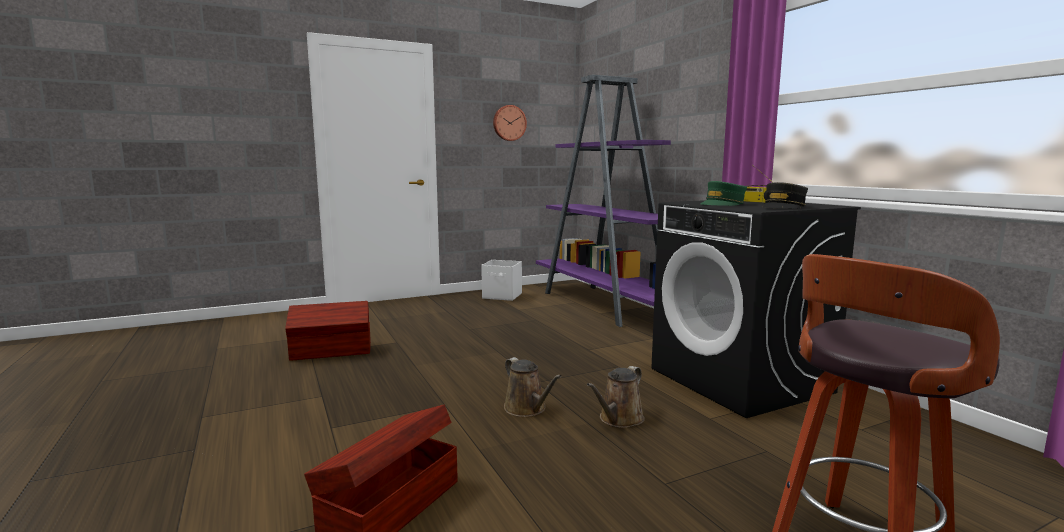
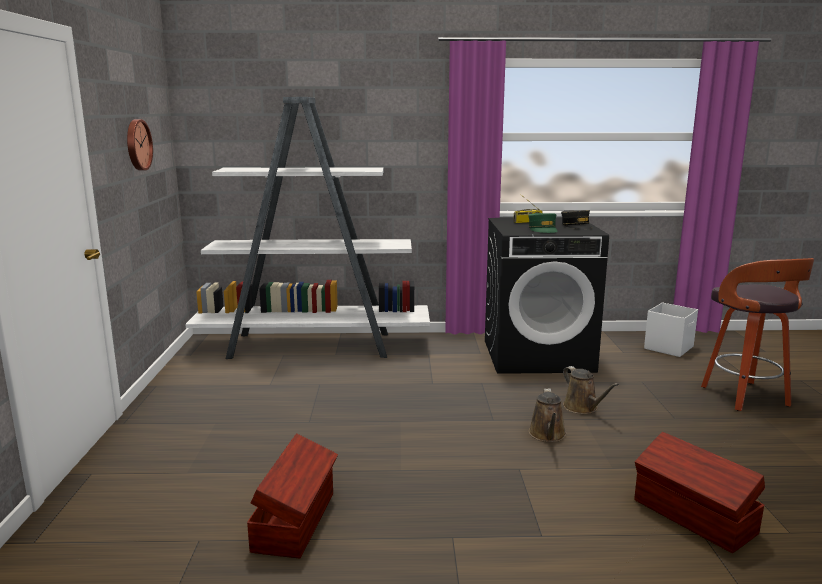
camera: 65 degrees left, 5 degrees up
(502, 296) = (200, 381): white storage box -> white storage box (669, 347)
(527, 409) = (547, 435): brown watering can -> brown watering can turned 105 degrees clockwise
(606, 305) = (314, 346): purple bookcase -> white bookcase

